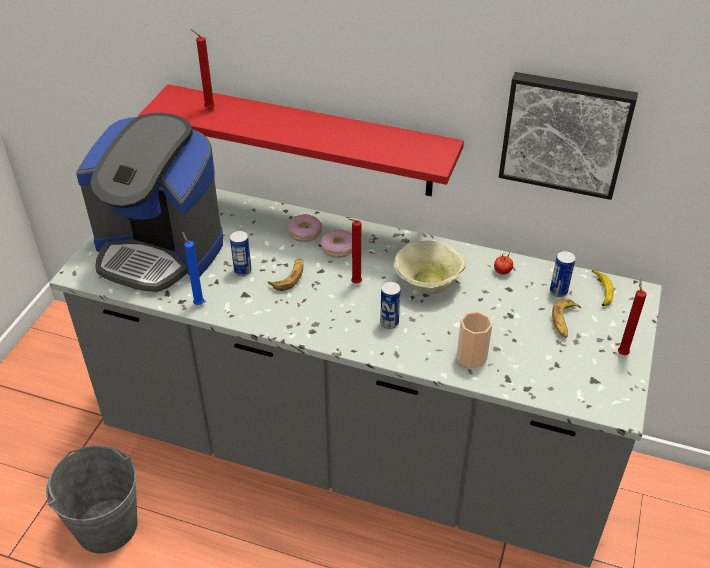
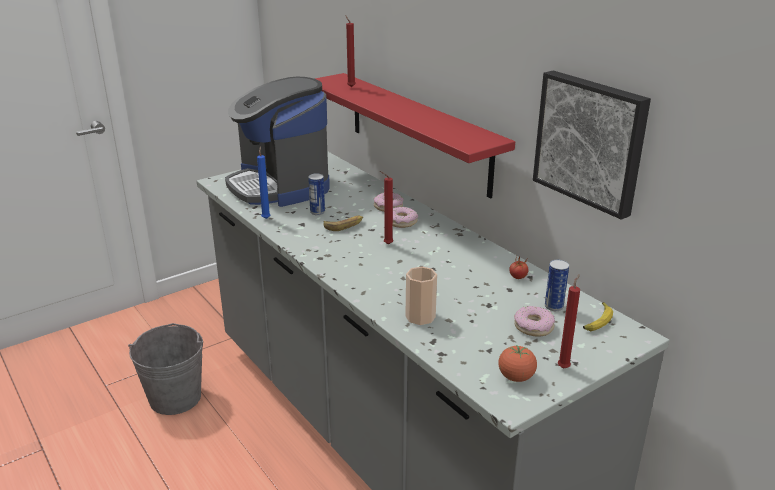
camera: 35 degrees right, 15 degrees down
(389, 323) = (382, 273): can -> none
(428, 282) = (445, 263): beige bowl -> none
(564, 322) = (533, 327): banana -> donut
(600, 382) = (516, 377): none -> tomato

